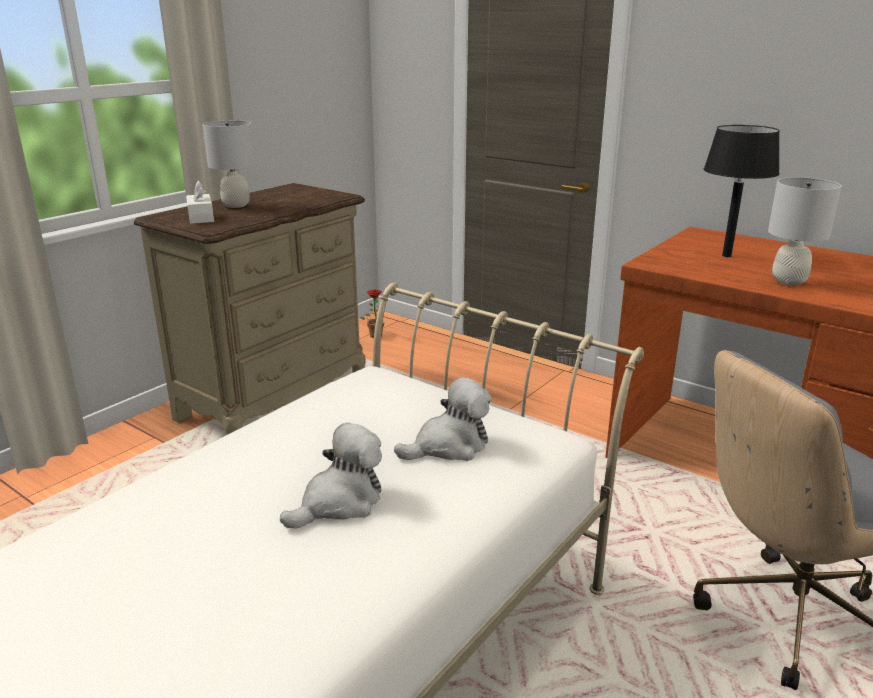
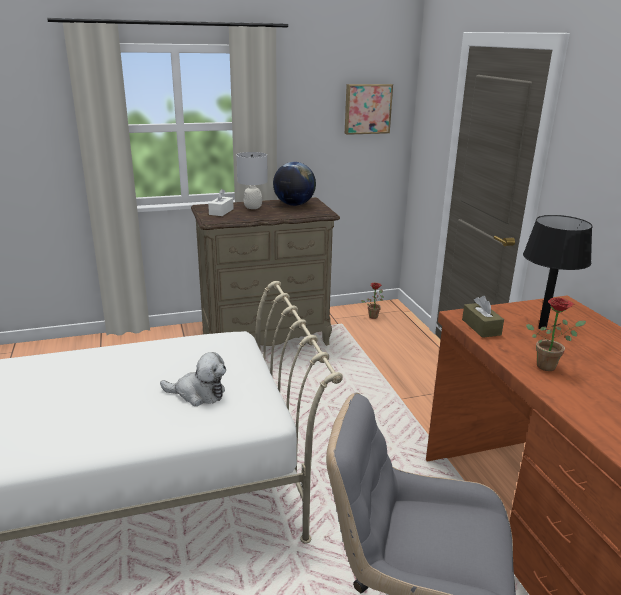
camera: 35 degrees right, 0 degrees up
(284, 194) = (294, 205): none -> globe
(323, 53) = (367, 108): none -> picture
(340, 502) = (104, 399): plush toy -> none
(683, 268) = (481, 327): none -> brown tissue box
(790, 282) = (549, 365): grey table lamp -> potted plant

